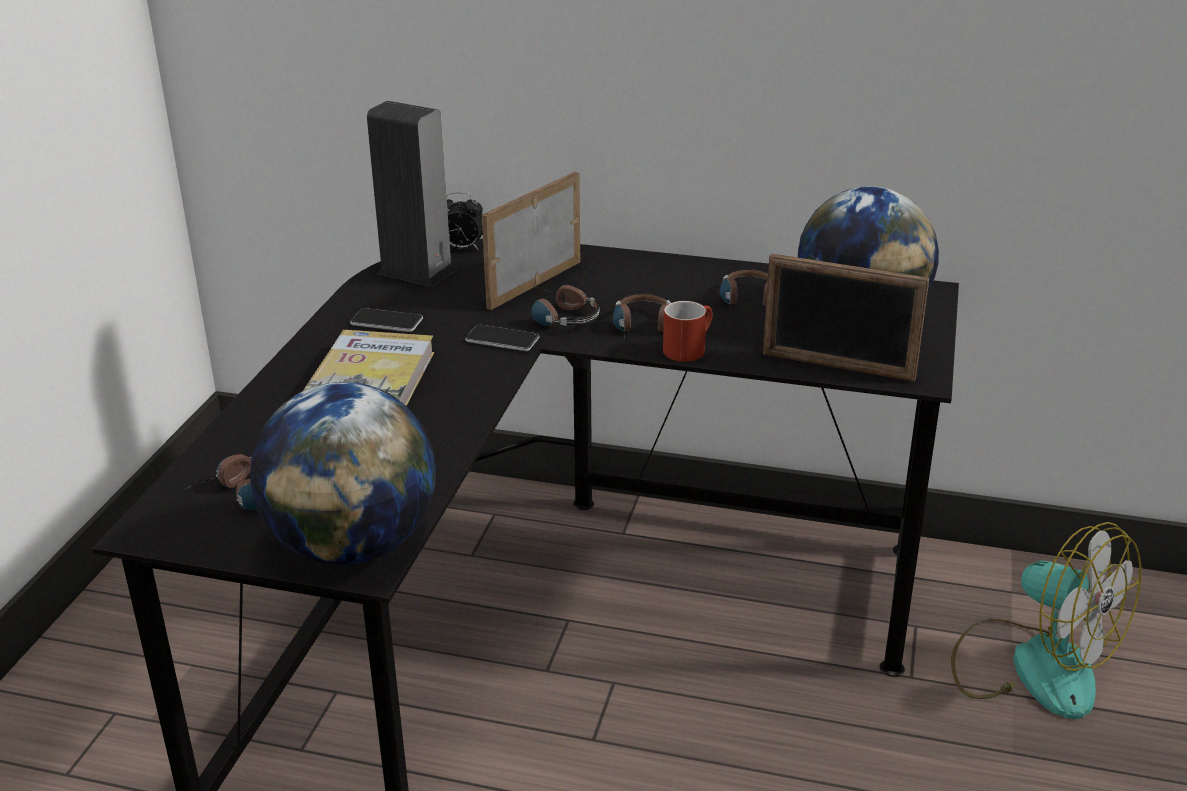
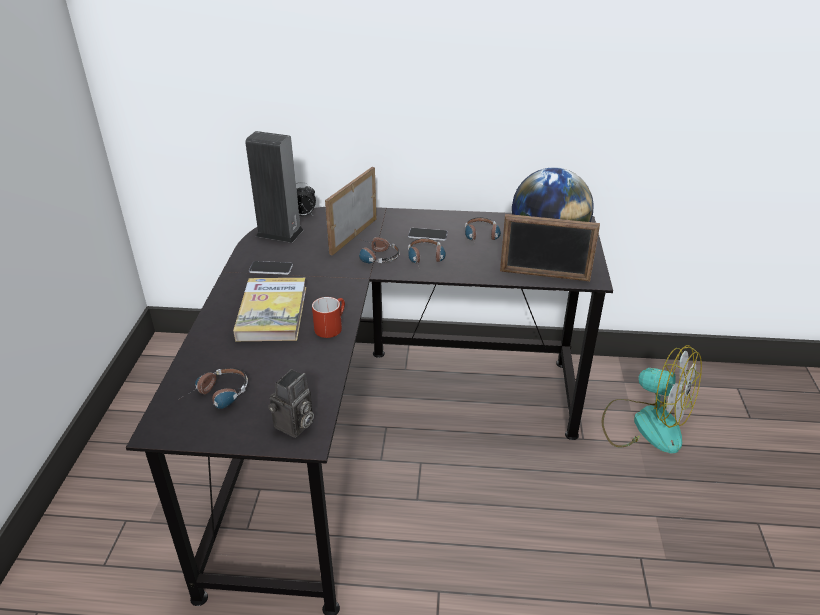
camera: 10 degrees left, 5 degrees up
(353, 545) = (294, 426): globe -> camera
(502, 339) = (345, 275): phone -> phone (427, 235)
(688, 348) = (456, 271): red mug -> red mug (331, 326)

